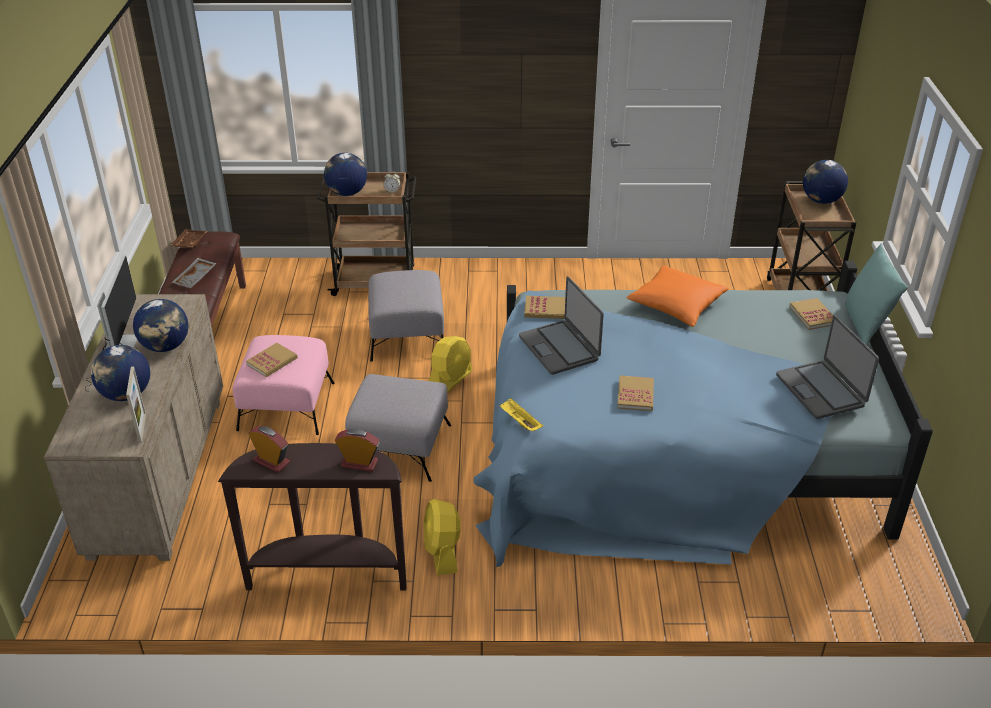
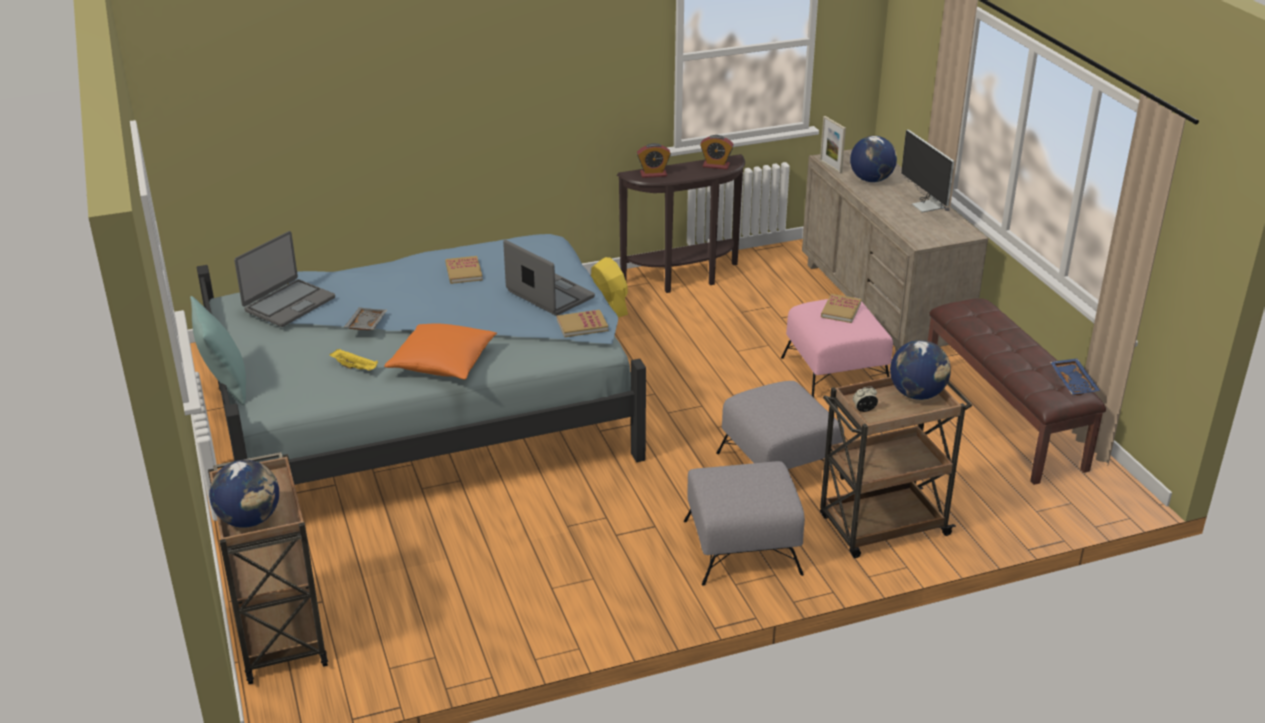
camera: 160 degrees right, 5 degrees down
(166, 346) = (887, 210): globe -> none
(189, 243) = (1074, 382): brown tray -> blue tray
(196, 278) = (1006, 347): grey tray -> grey tray (365, 325)
(400, 447) = (697, 363): grey ottoman -> grey ottoman (741, 547)
(450, 381) = (693, 428): yellow fan -> none
(520, 422) = (556, 239): yellow tray -> yellow tray (355, 368)
(813, 315) = (285, 381): book -> none
(821, 390) = (289, 304): laptop -> laptop turned 75 degrees clockwise

